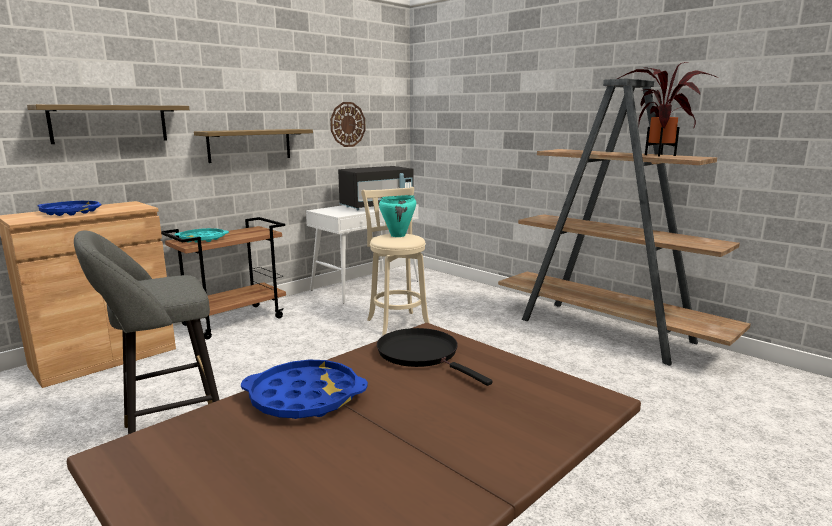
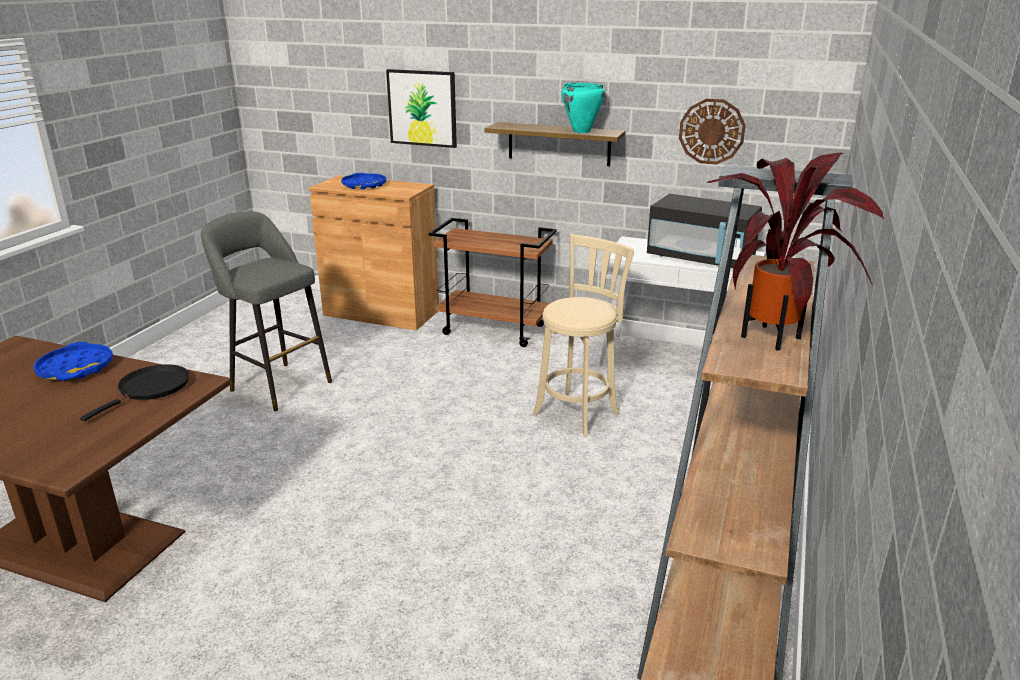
camera: 65 degrees right, 10 degrees up
(109, 123) = (422, 108): shelf -> picture
(202, 239) = (471, 237): turquoise tray -> none
(398, 235) = (585, 306): turquoise cooking pot -> turquoise cooking pot (581, 131)

